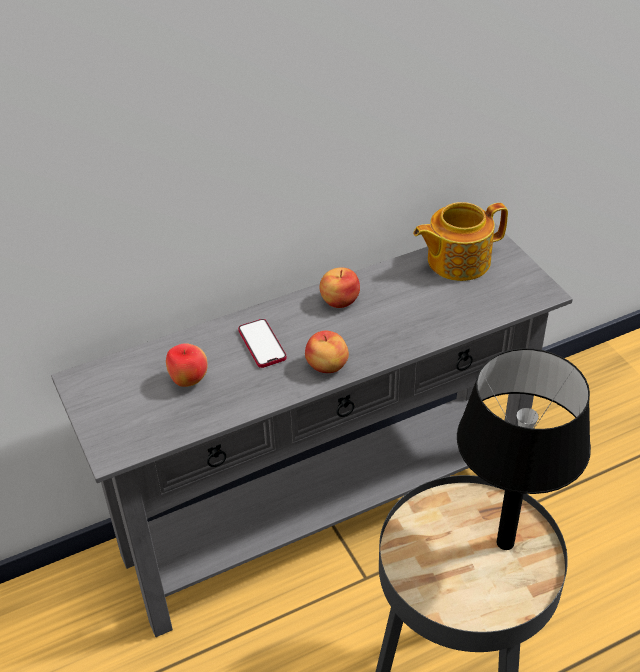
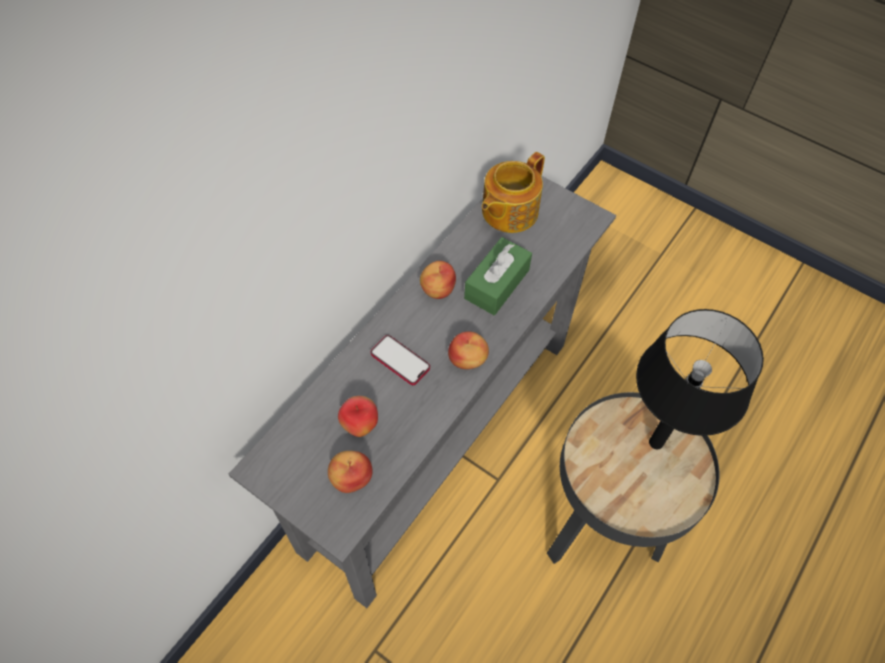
camera: 30 degrees left, 15 degrees up
(151, 417) = (351, 477): none -> apple
(401, 315) = (497, 284): none -> green tissue box

